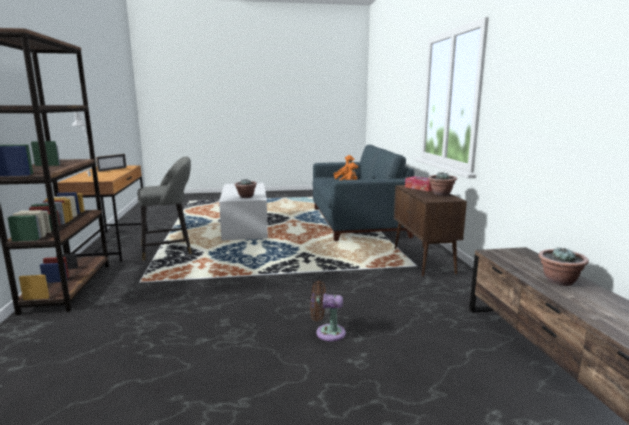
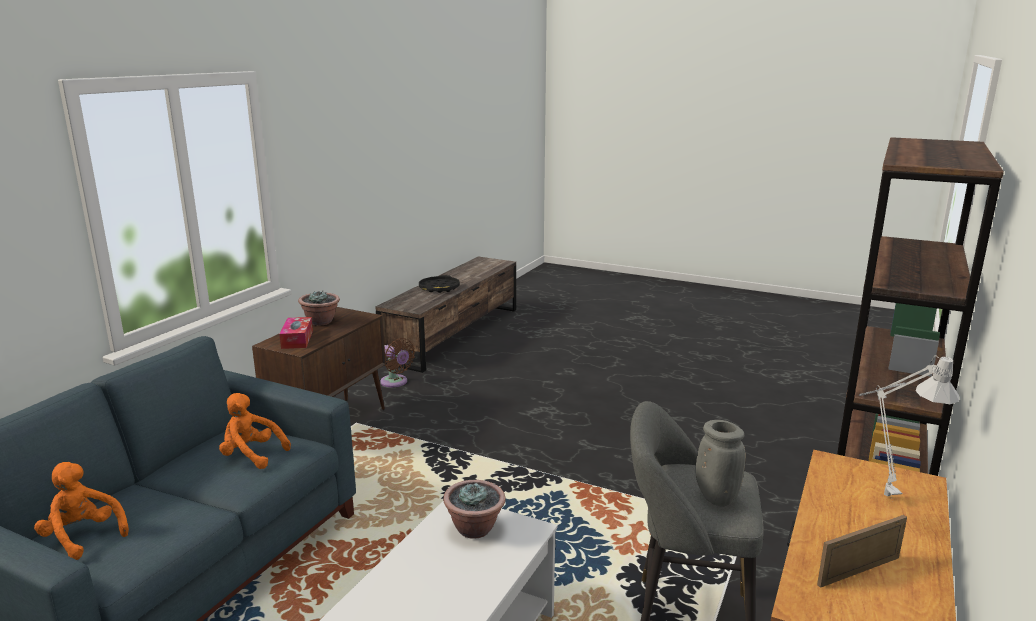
camera: 145 degrees left, 5 degrees up
(156, 186) = (715, 497): none -> grey vase
(327, 333) = (566, 392): brown fan -> brown fan (395, 382)
(559, 281) = (439, 288): potted plant -> black tray

